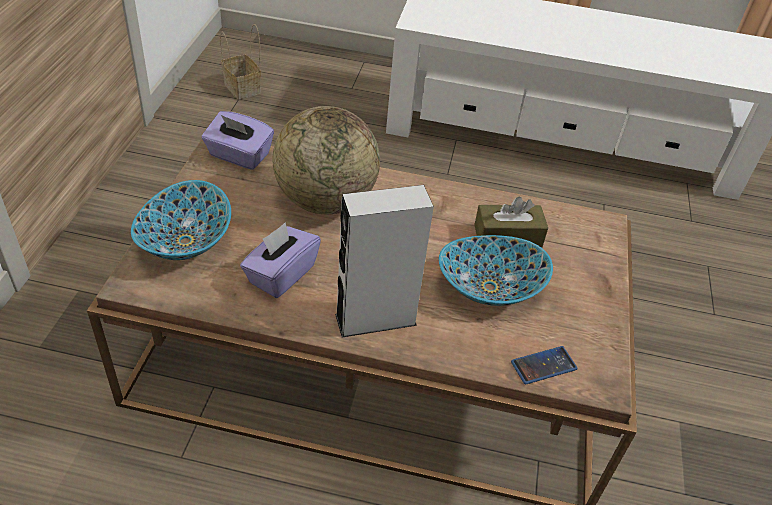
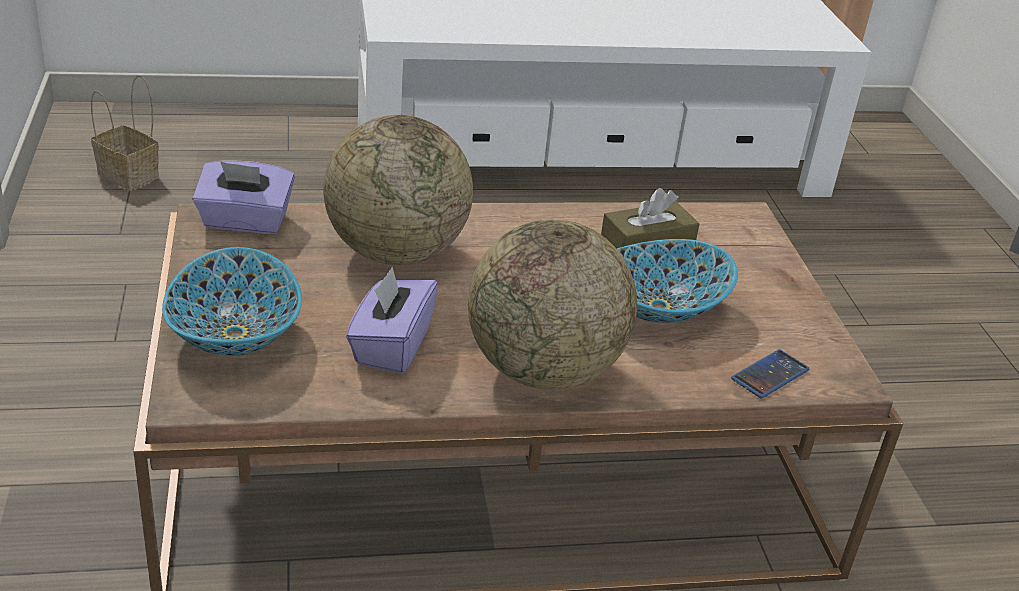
camera: 20 degrees left, 10 degrees down
(375, 319) = (544, 370): grey speaker -> globe

